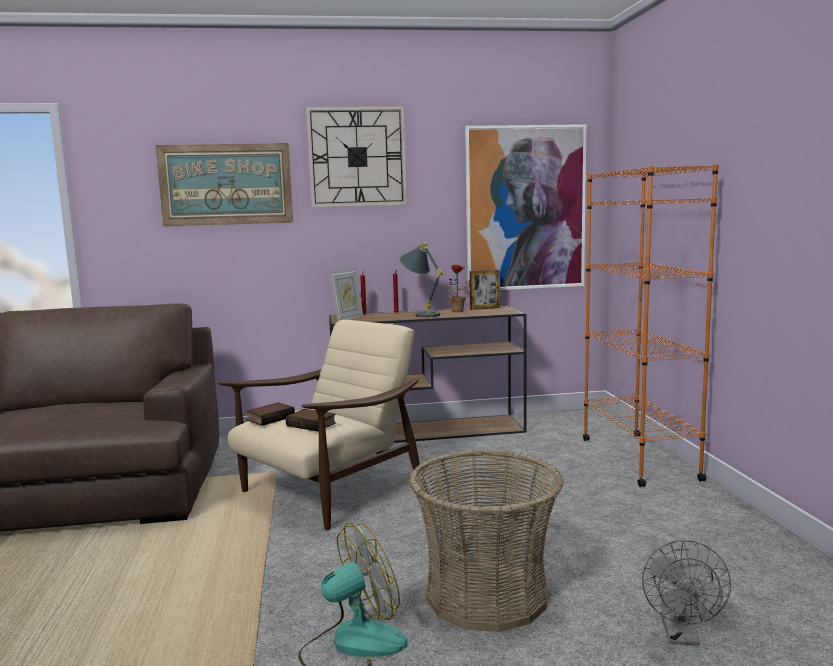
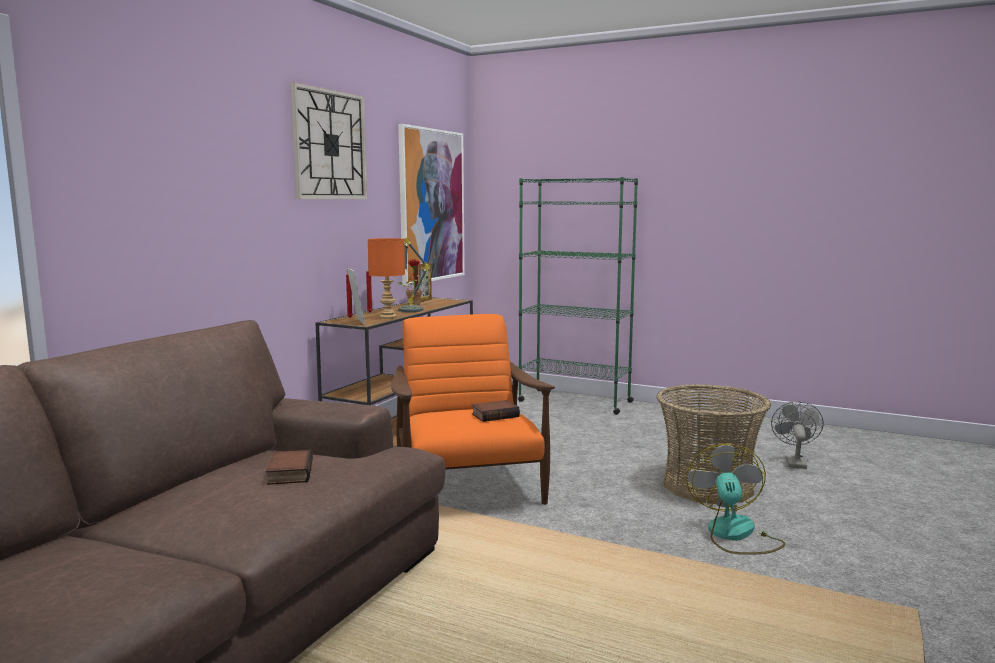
camera: 55 degrees left, 0 degrees up
(226, 184) = (219, 166): picture -> none
(270, 418) = (445, 422): book -> book (288, 473)
(329, 490) = (467, 486): beige armchair -> orange armchair
(383, 318) = (388, 317): none -> orange table lamp
(638, 458) = (574, 401): orange bookcase -> green bookcase
(682, 636) = (794, 462): grey fan -> grey fan turned 120 degrees counterclockwise

